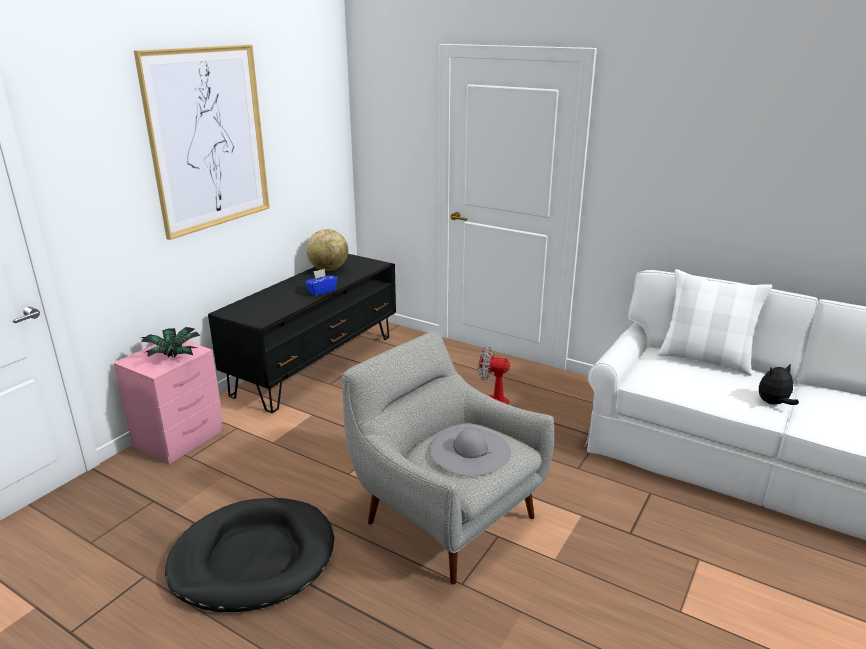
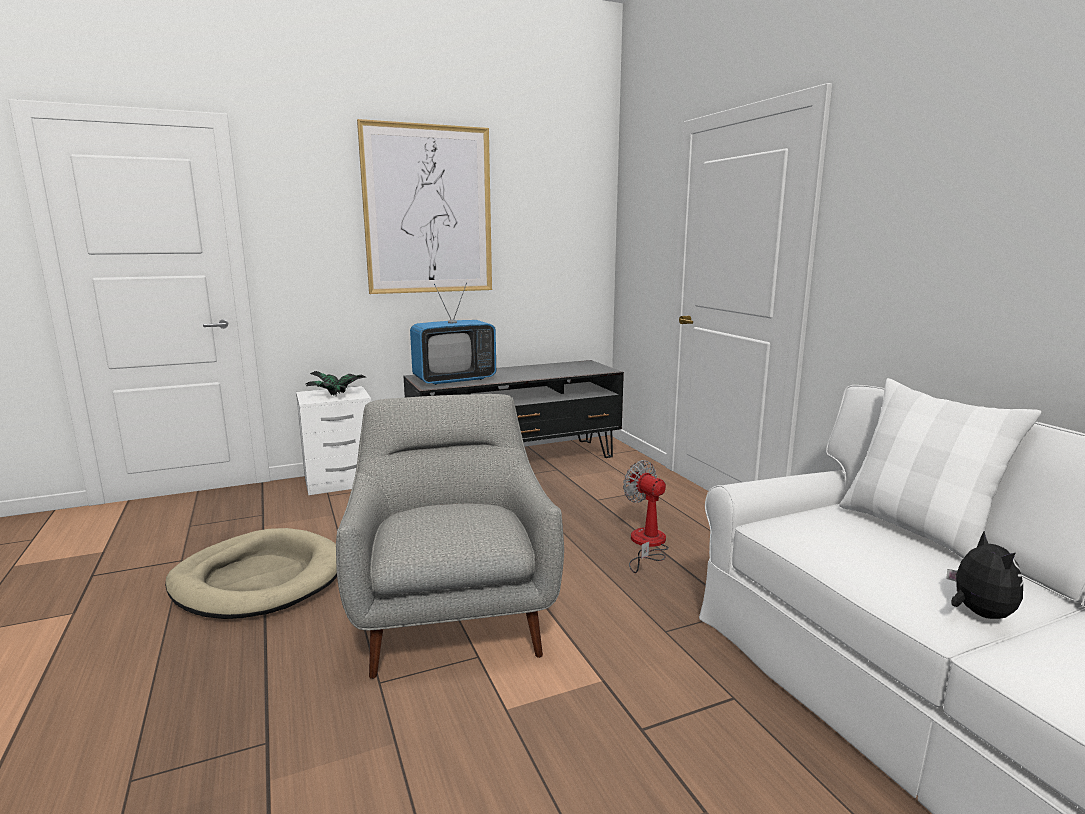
camera: 35 degrees right, 10 degrees down
(181, 438) = (342, 481): pink nightstand -> white nightstand
(253, 558) = (258, 579): black dog bed -> beige dog bed
(270, 308) = (454, 380): none -> television
(321, 291) = (517, 377): blue tissue box -> none
(329, 269) = (553, 366): globe -> none
(469, 451) = (449, 523): grey hat -> none
(773, 404) = (978, 613): plush toy -> plush toy turned 75 degrees clockwise

